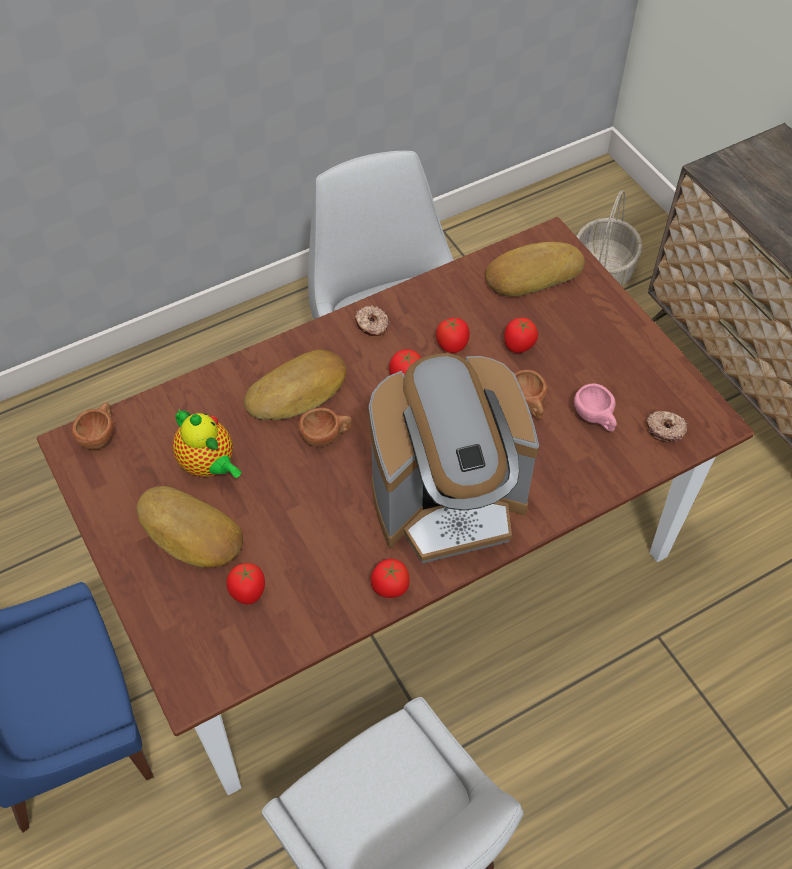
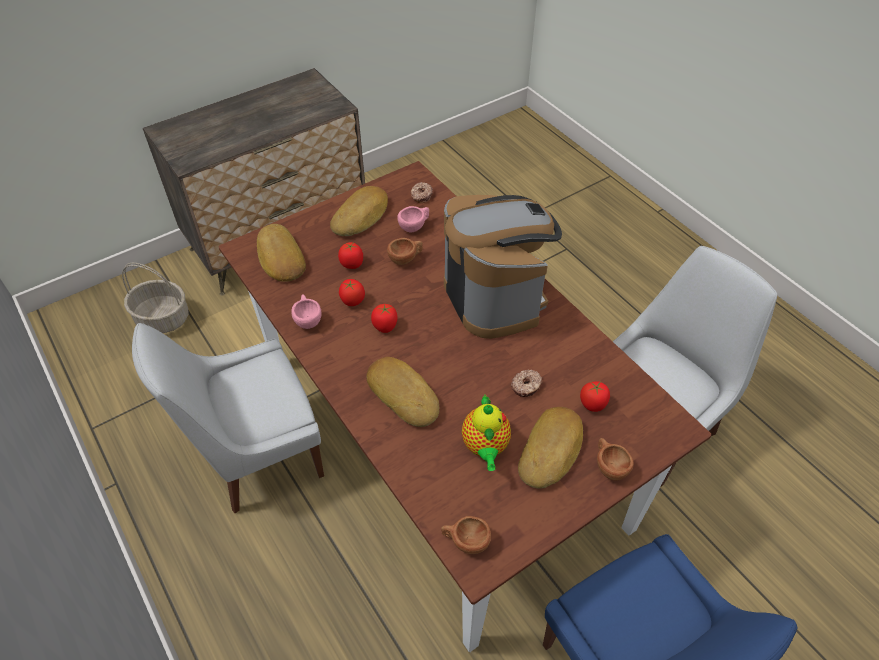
camera: 95 degrees left, 5 degrees down
(209, 465) = (485, 447): teapot -> teapot turned 135 degrees clockwise
(326, 436) = (447, 371): brown cup -> brown cup (608, 466)
(372, 325) = (332, 351): donut -> donut (526, 386)
(390, 587) = (568, 323): tomato -> none
(425, 302) = (307, 319): none -> pink cup
(616, 357) = (361, 216): none -> bread

